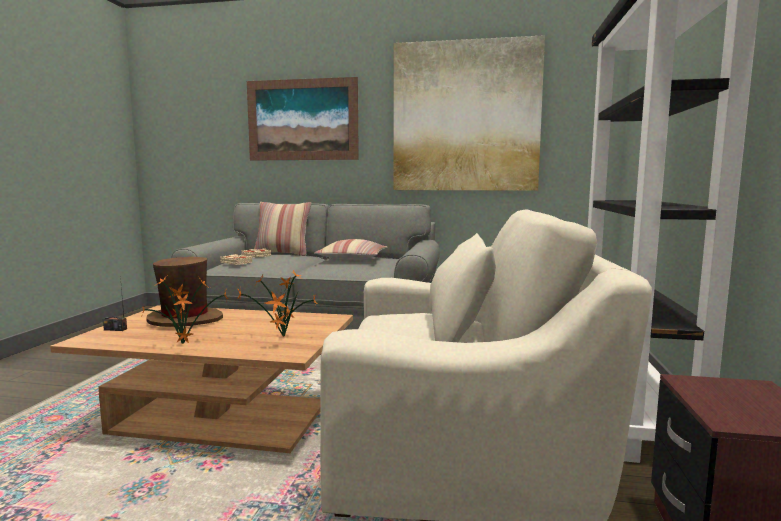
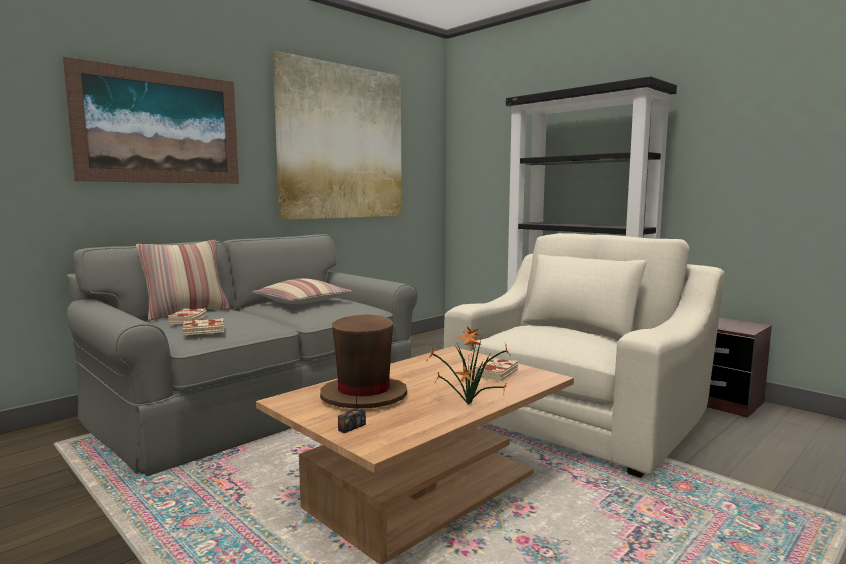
camera: 55 degrees left, 0 degrees up
(282, 338) = (496, 373): potted plant -> beige book

